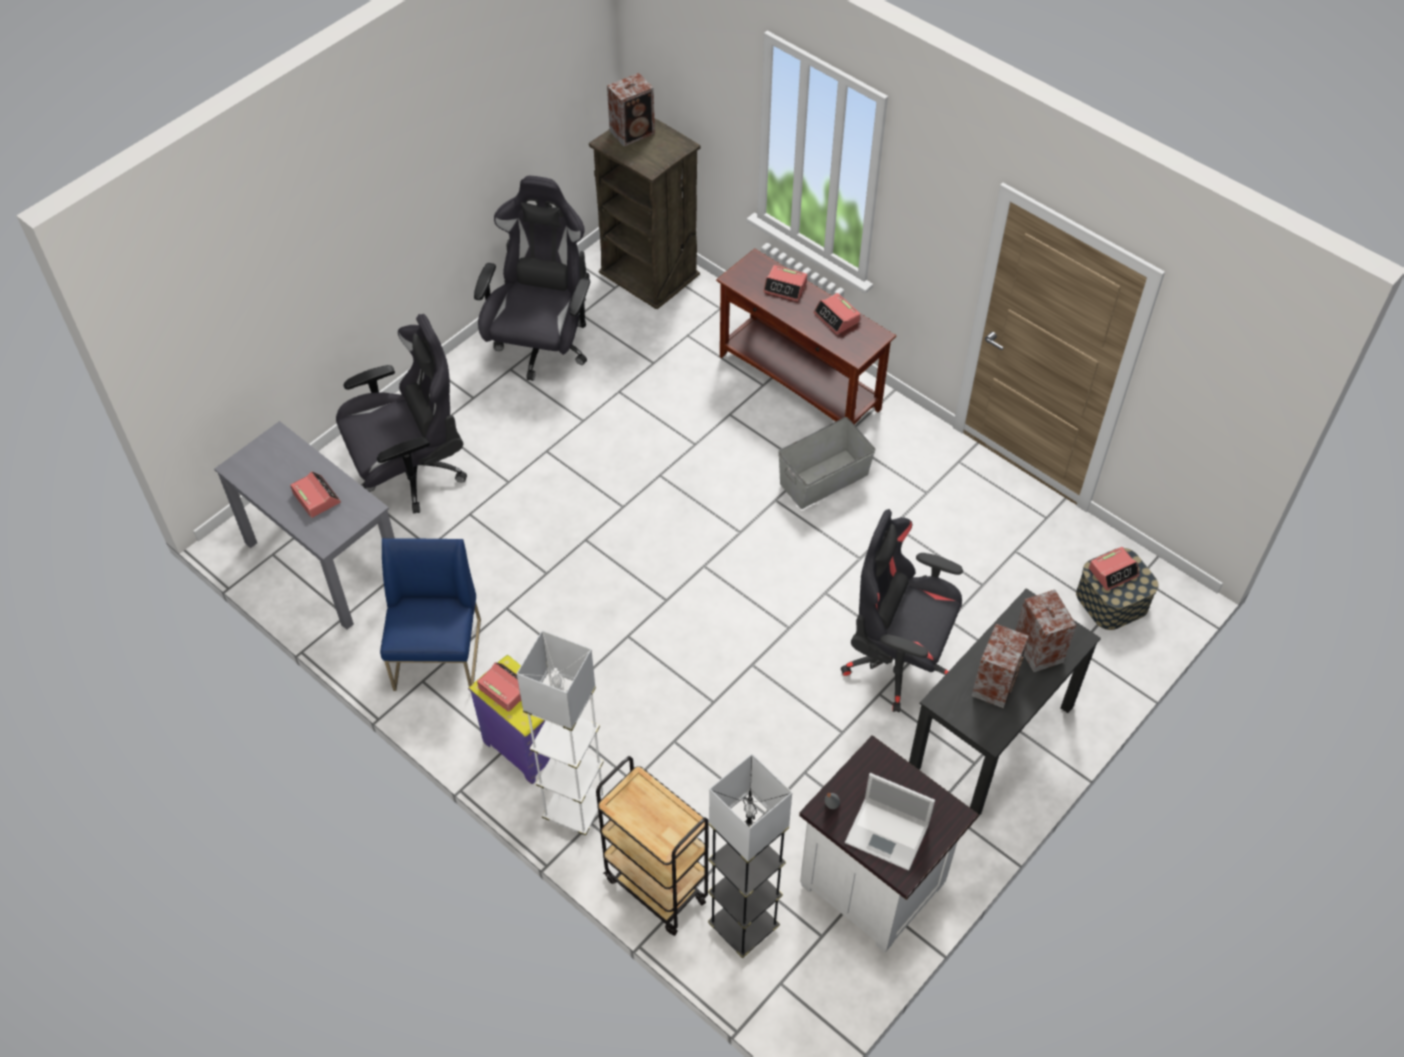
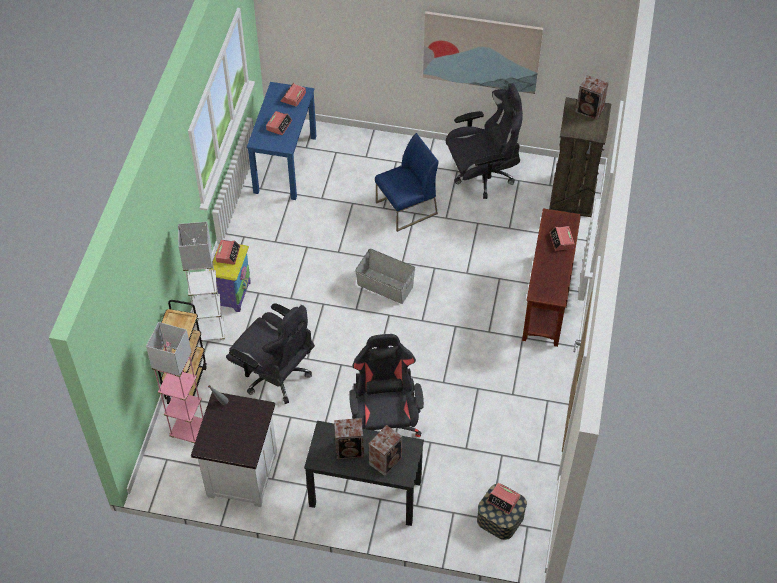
camera: 60 degrees right, 0 degrees up
(324, 561) = (285, 164): grey desk -> blue desk
(409, 475) = (358, 167): black office chair -> black office chair (273, 374)
(438, 655) = (262, 235): blue chair -> blue chair (406, 208)
(455, 170) = (481, 51): none -> picture
(743, 926) = (188, 430): grey floor lamp -> pink floor lamp
(824, 479) = (486, 342): grey storage box -> grey storage box (385, 286)
(837, 318) = (557, 274): alarm clock -> alarm clock (293, 97)
(888, 834) = (221, 433): laptop -> none

